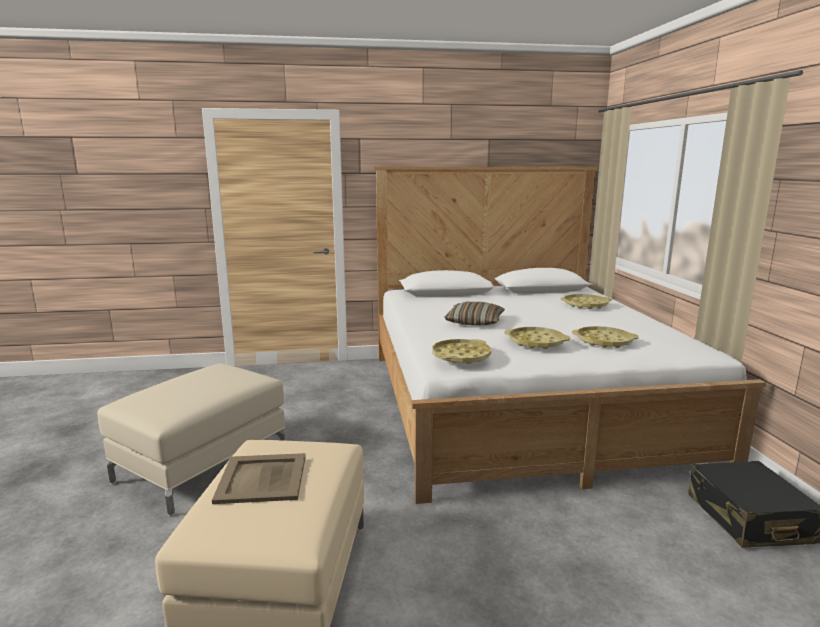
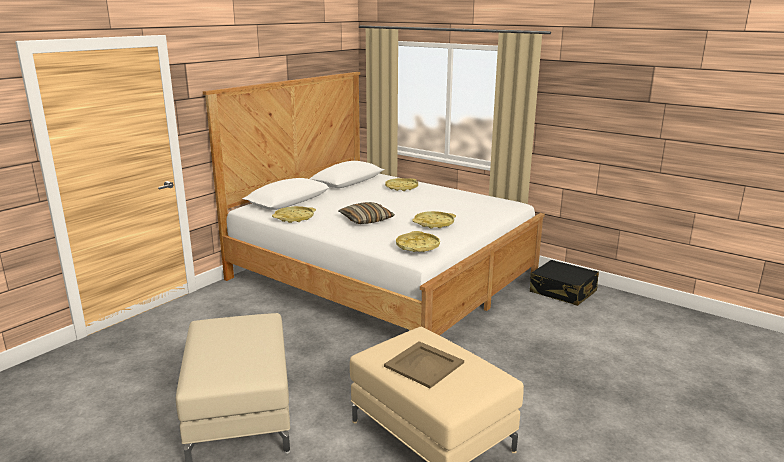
camera: 45 degrees left, 5 degrees up
(604, 341) = (461, 211): yellow tray -> yellow tray (294, 218)

